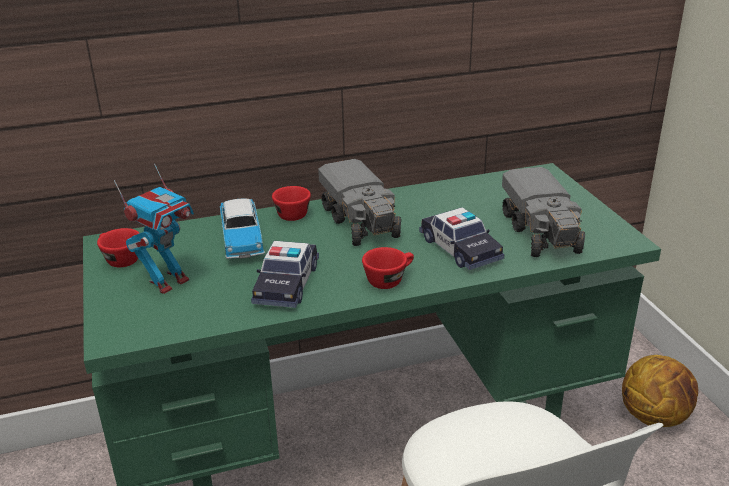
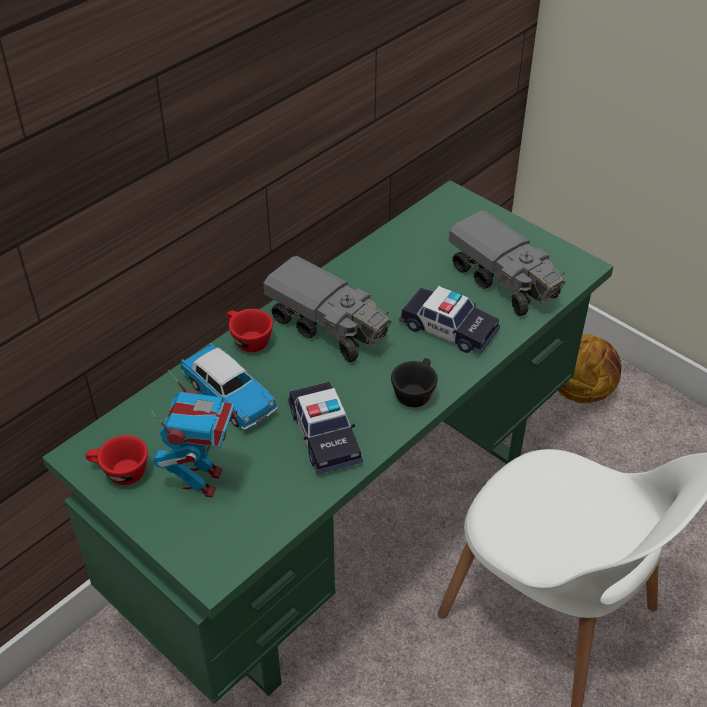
camera: 30 degrees left, 15 degrees up
(389, 280) = (415, 392): red cup -> black cup

